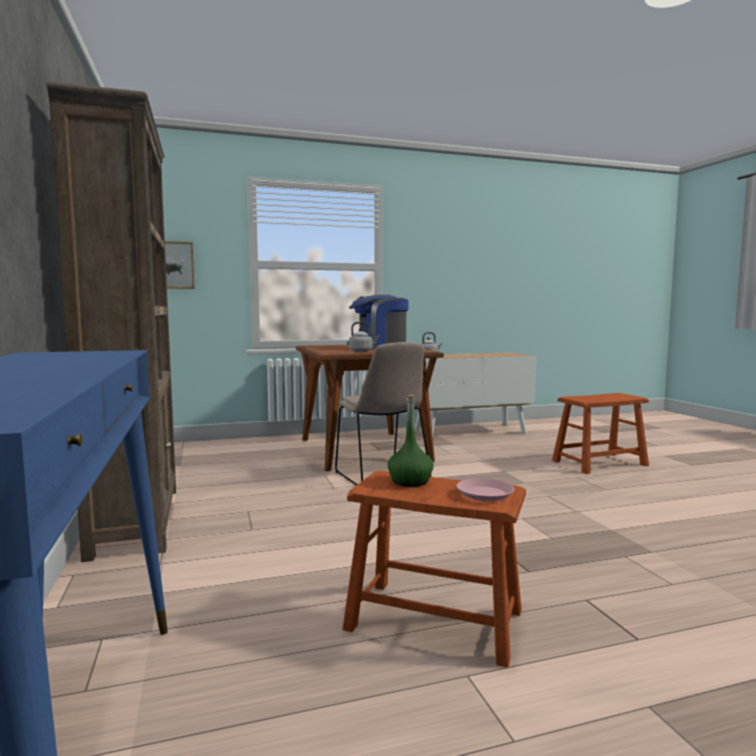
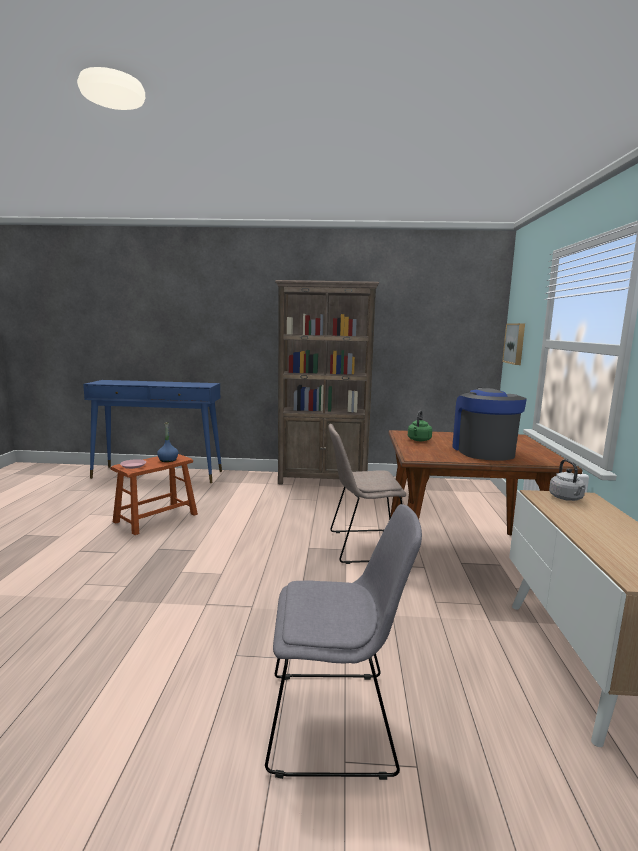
camera: 110 degrees right, 5 degrees up
(362, 351) = (419, 440): grey kettle -> green kettle
(410, 481) = (168, 460): green bottle -> blue bottle
(599, 463) = (336, 721): brown stool -> grey chair

